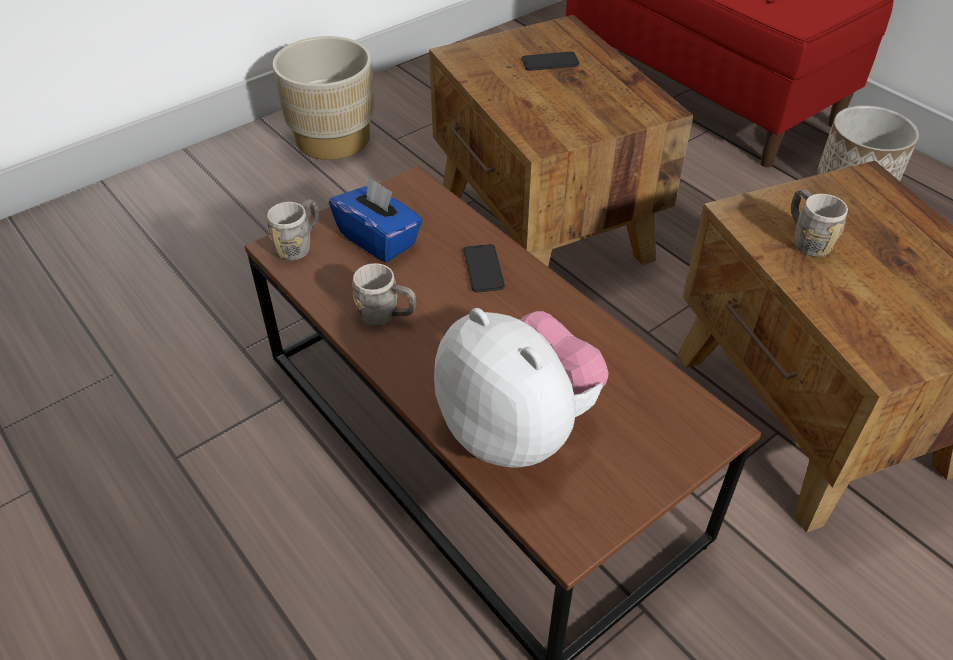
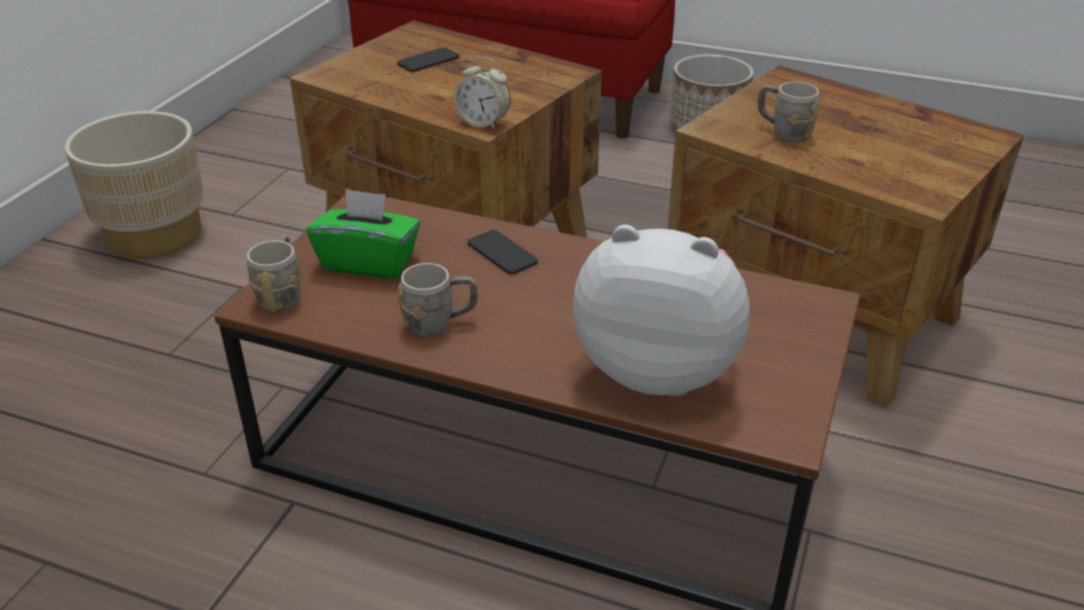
camera: 30 degrees left, 10 degrees down
(379, 239) = (369, 262): blue tissue box -> green tissue box
(541, 141) = (483, 123): none -> alarm clock

